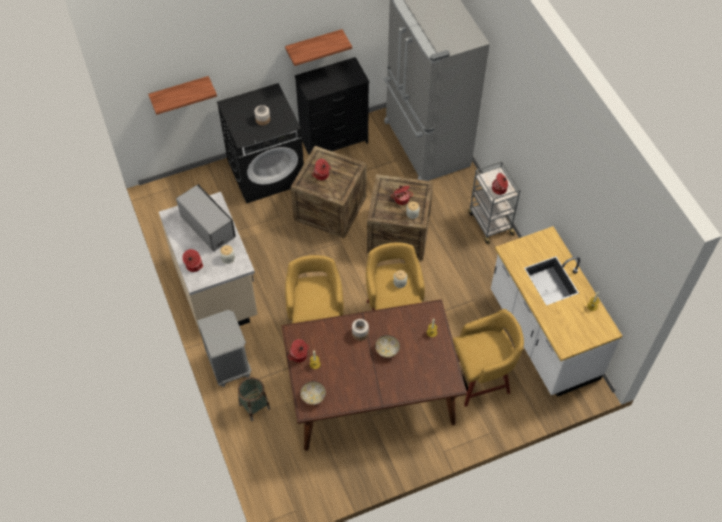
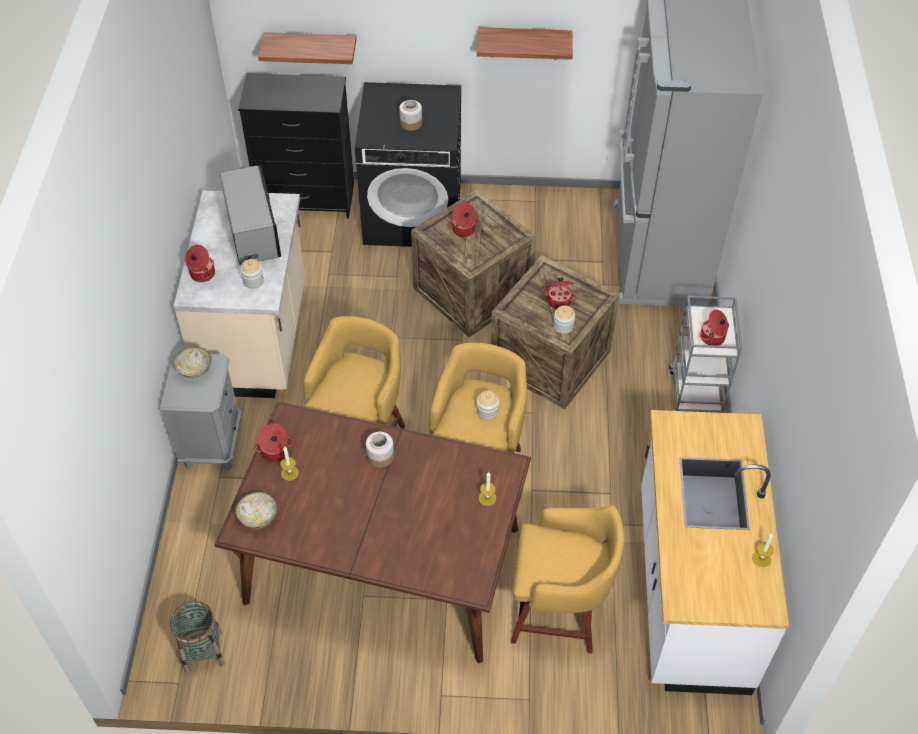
camera: 25 degrees right, 5 degrees down
(254, 406) = (212, 512): basket -> basket (203, 651)
(334, 140) = (528, 207): black dresser -> black dresser (306, 199)
(387, 350) = (405, 496): bowl -> bowl (195, 370)

